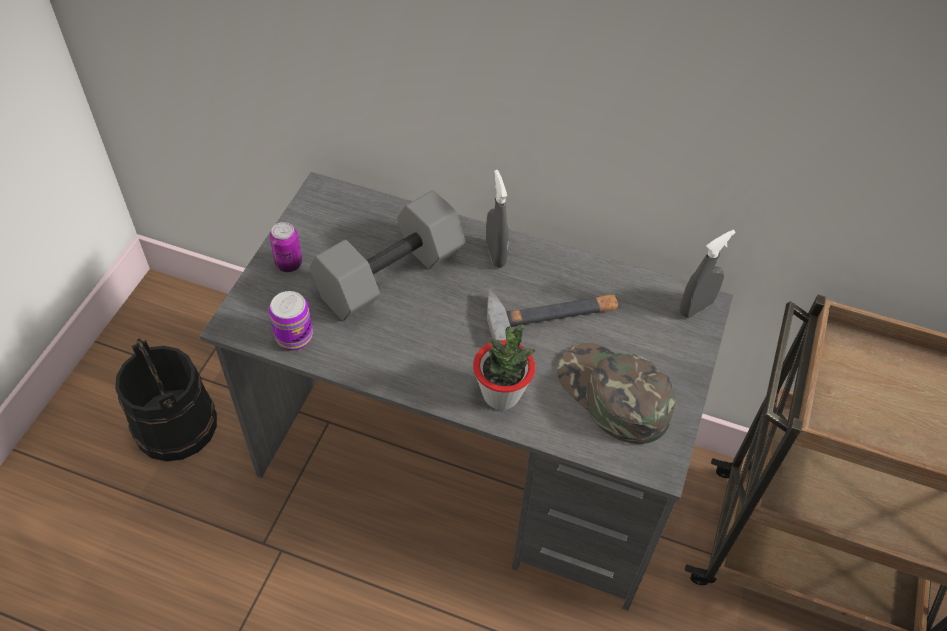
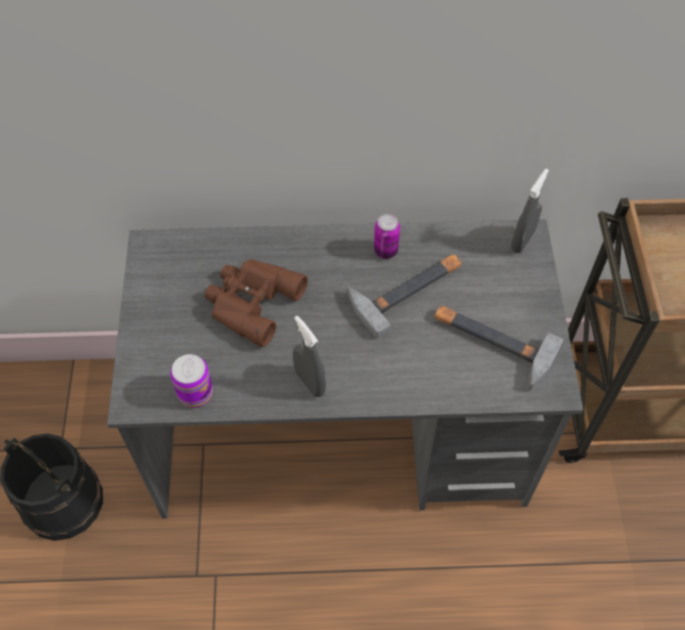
camera: 20 degrees left, 5 degrees up
(289, 264) = (155, 326): can -> can (385, 251)
(389, 273) = (251, 302): grey dumbbell -> brown binoculars
(495, 254) = (335, 252): grey spray bottle -> grey spray bottle (310, 382)
(501, 394) = (400, 377): potted plant -> none
(612, 395) = (491, 343): green cap -> hammer

